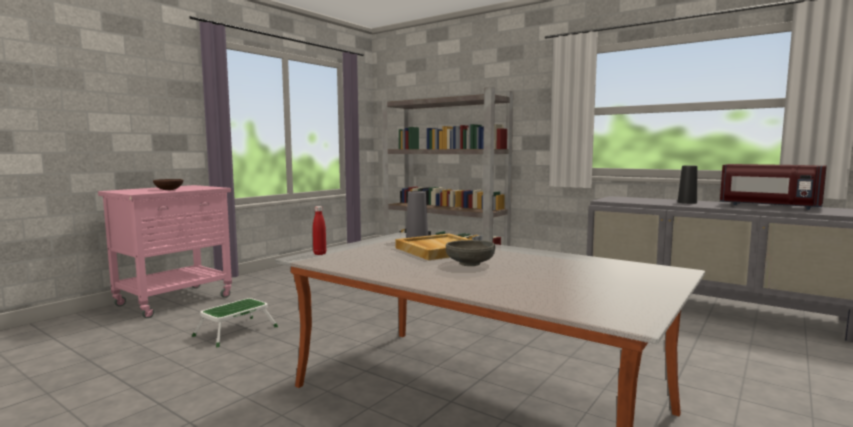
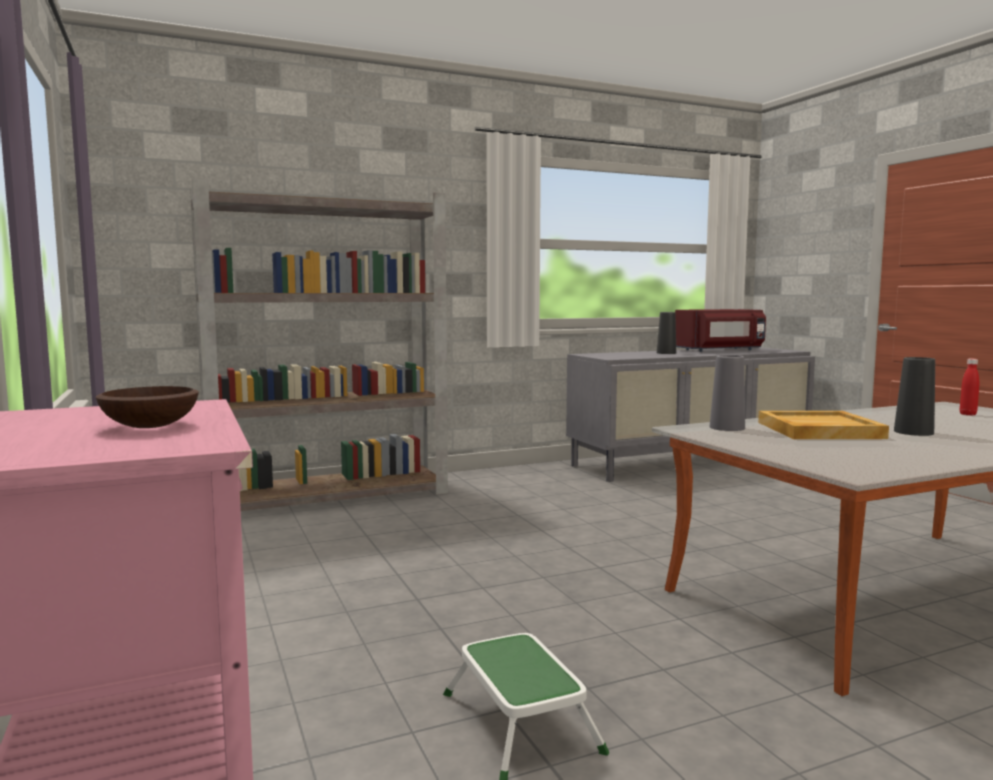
camera: 60 degrees left, 0 degrees up
(319, 254) = (826, 464): red bottle -> red bottle (968, 414)
(470, 264) = (913, 432): grey bowl -> black vase

